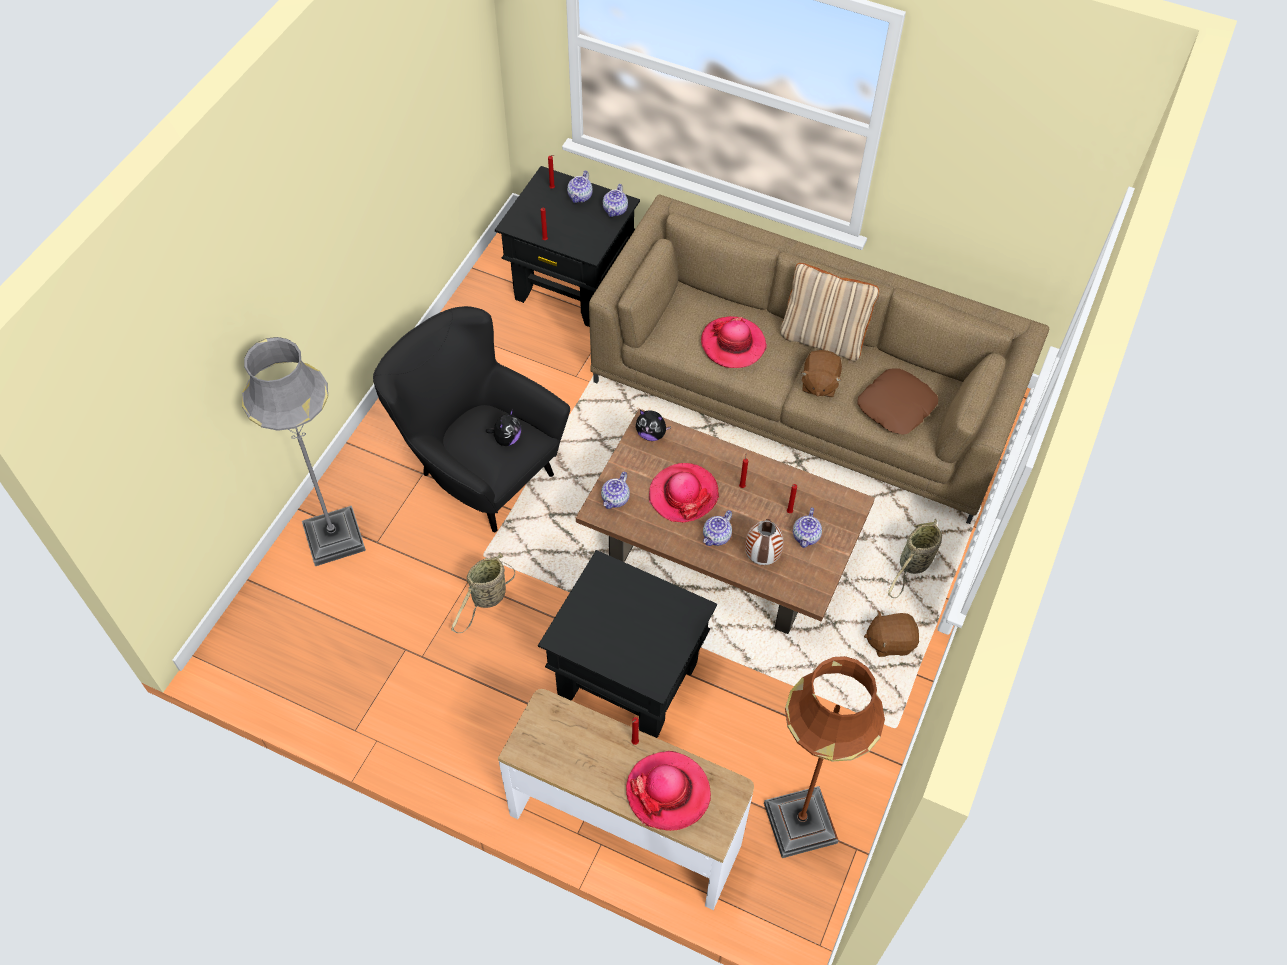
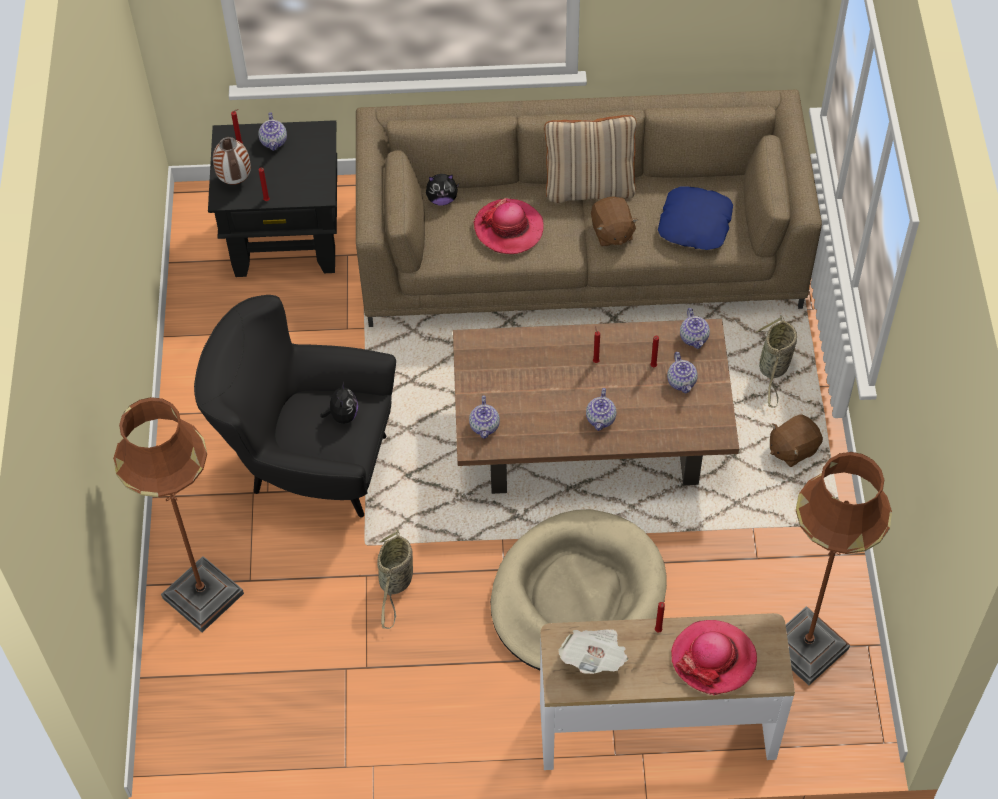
camera: 25 degrees left, 0 degrees up
(334, 537) = (203, 595): grey floor lamp -> brown floor lamp
(564, 739) = (594, 658): none -> newspaper
(615, 210) = (319, 141): teapot -> teapot (694, 338)
(627, 681) = (577, 596): black side table -> beige dog bed
(651, 434) = (480, 349): plush toy -> plush toy (442, 199)
(683, 494) = (546, 393): hat -> none
(761, 557) = (653, 419): vase -> vase (234, 180)
(896, 407) = (695, 224): brown pillow -> blue pillow

